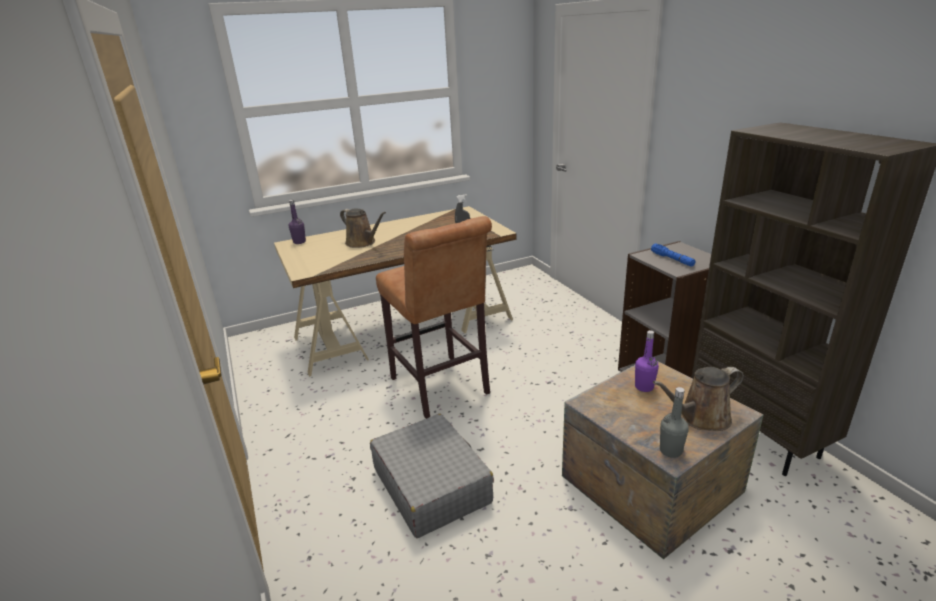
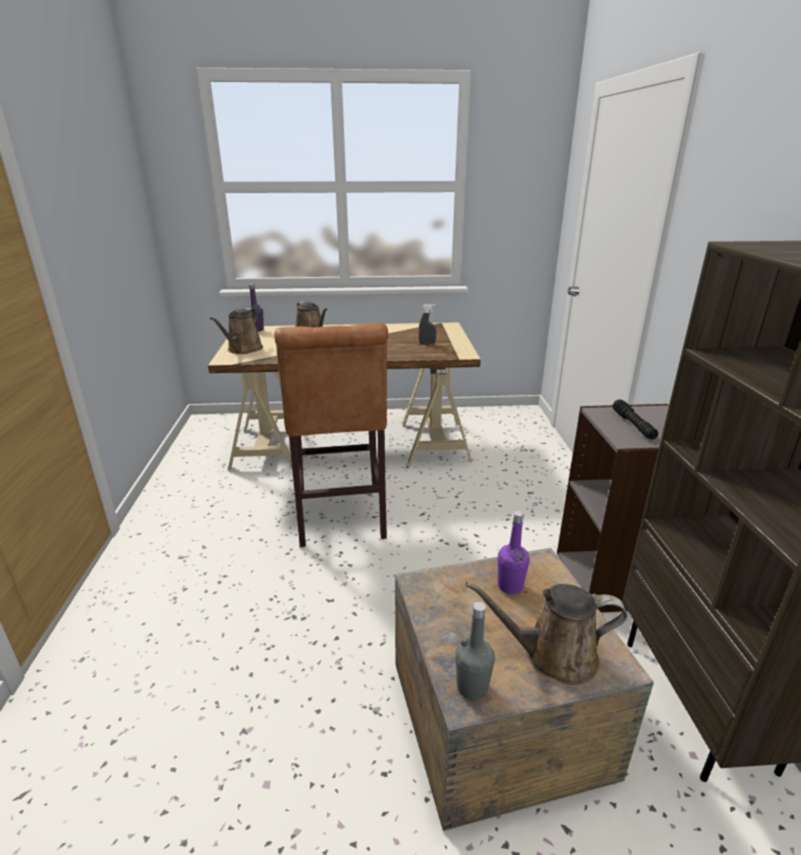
camera: 20 degrees right, 0 degrees up
(308, 261) = (243, 349): none -> brown watering can
(431, 485) = (250, 623): grey suitcase -> none
(672, 259) = (633, 425): blue flashlight -> black flashlight

